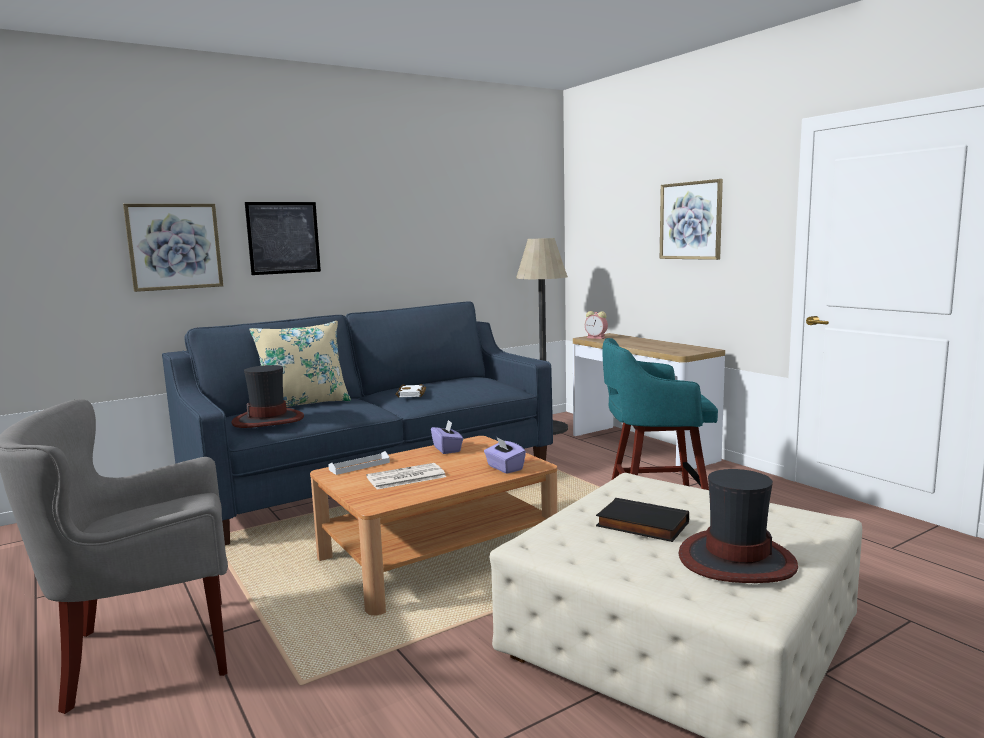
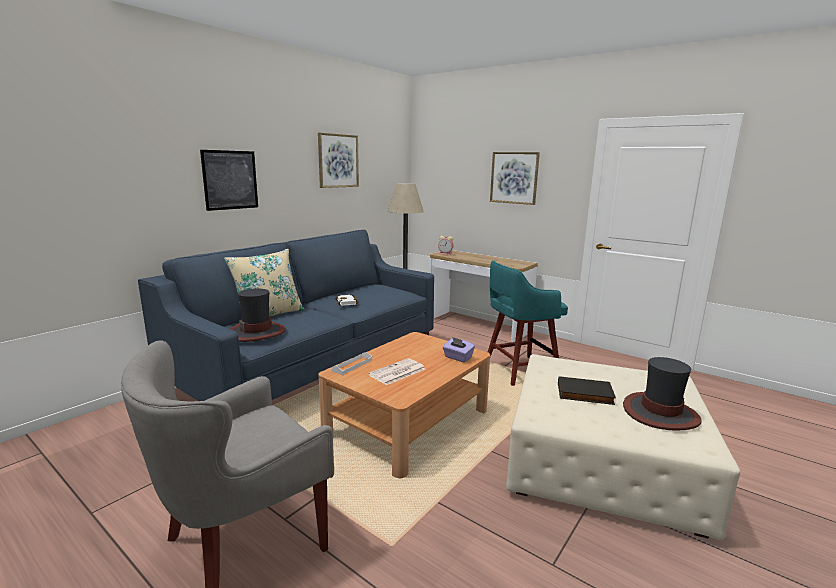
camera: 20 degrees left, 5 degrees up
(174, 246) = (143, 186): picture -> picture (338, 161)
(447, 449) = (402, 345): purple tissue box -> none

